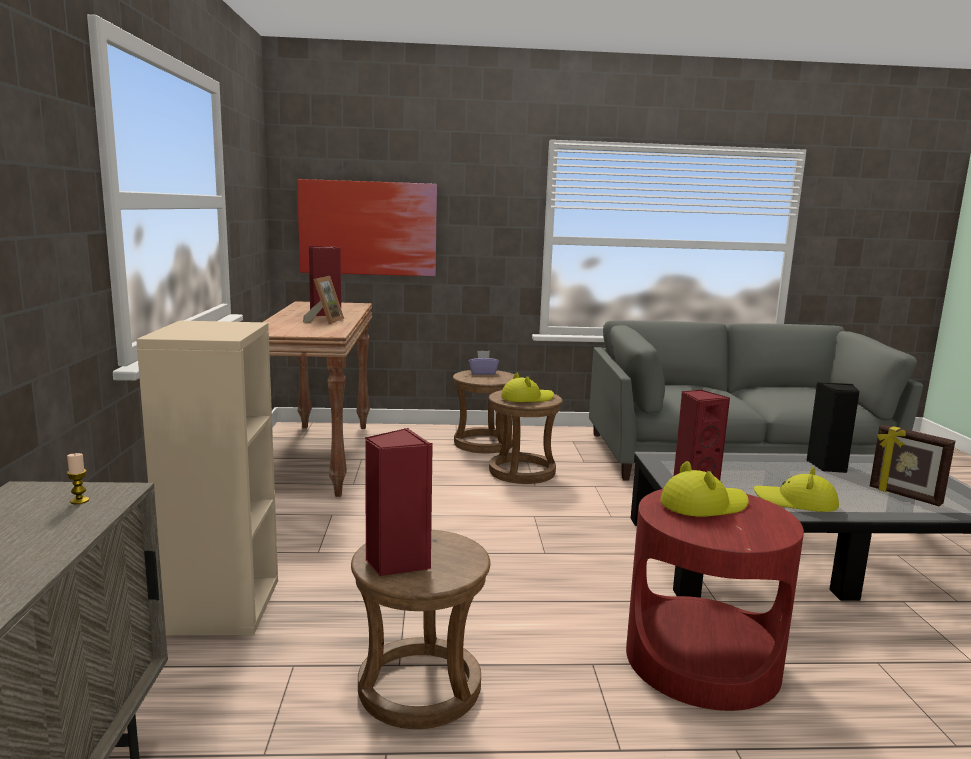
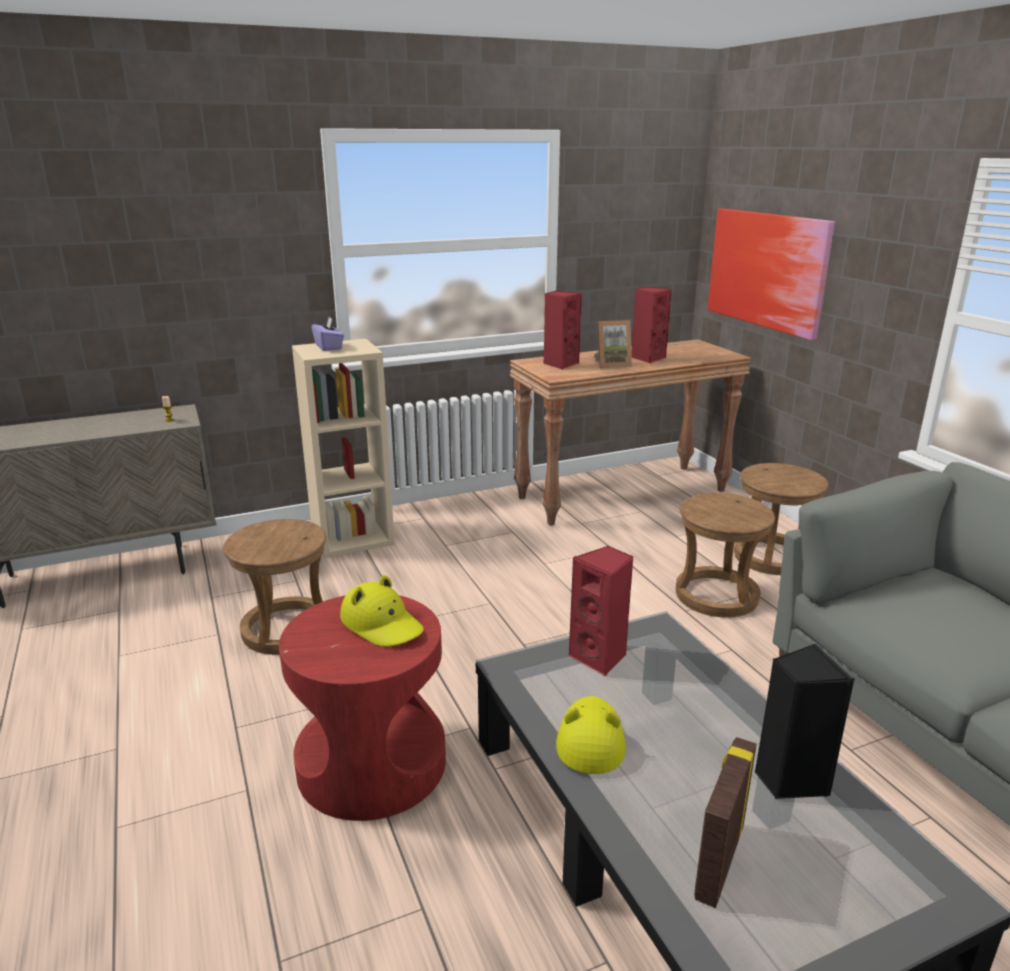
camera: 70 degrees right, 10 degrees up
(396, 562) = (265, 533): red speaker -> red speaker (560, 364)
(483, 373) = (795, 474): purple tissue box -> purple tissue box (329, 347)
(527, 398) = (721, 512): yellow hat -> none

